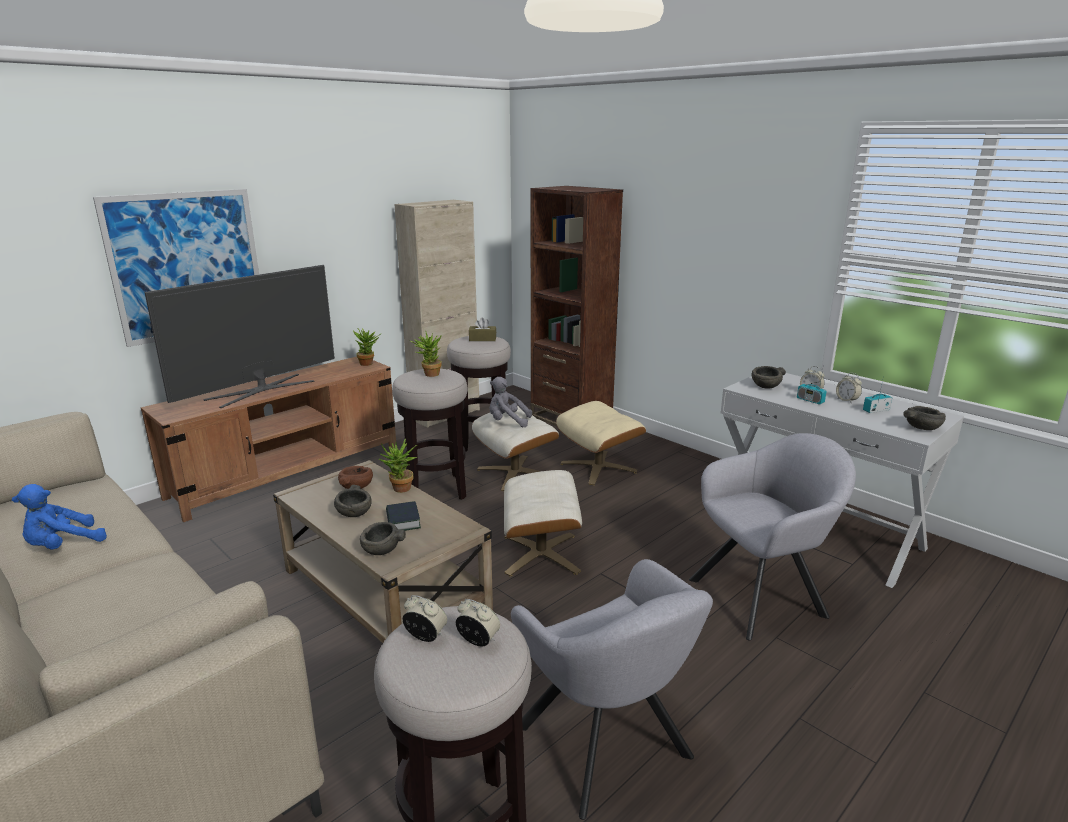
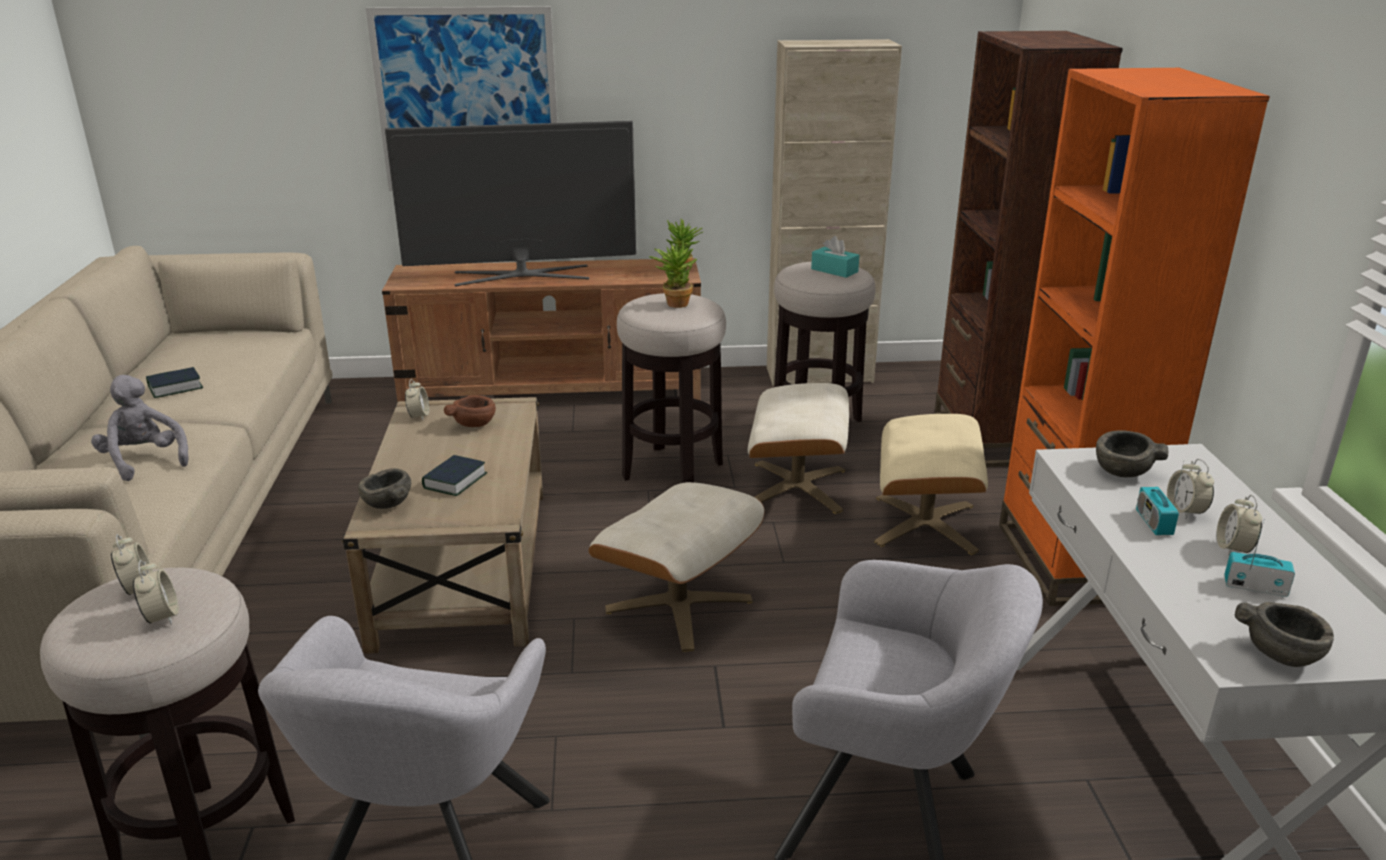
camera: 40 degrees right, 5 degrees up
(63, 546) = (175, 387): blue plush toy -> book
(307, 496) = (419, 416): none -> alarm clock
(355, 513) = (428, 452): grey bowl -> none
(400, 490) = (508, 444): potted plant -> none
(482, 339) = (834, 270): brown tissue box -> turquoise tissue box
(507, 422) = (788, 405): grey plush toy -> grey plush toy (144, 461)
(676, 460) = (1070, 561): none -> orange bookcase

